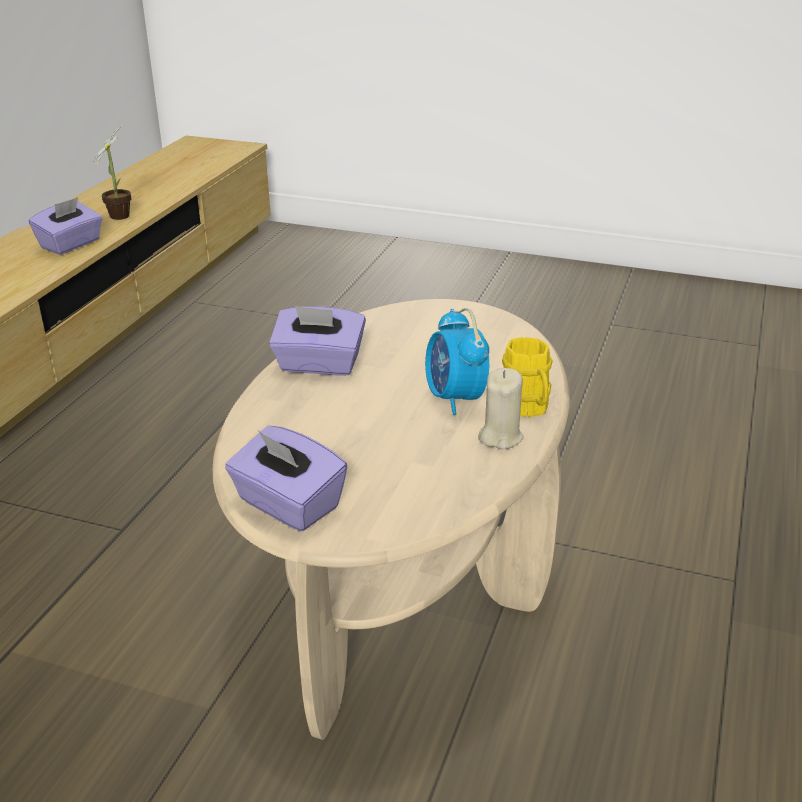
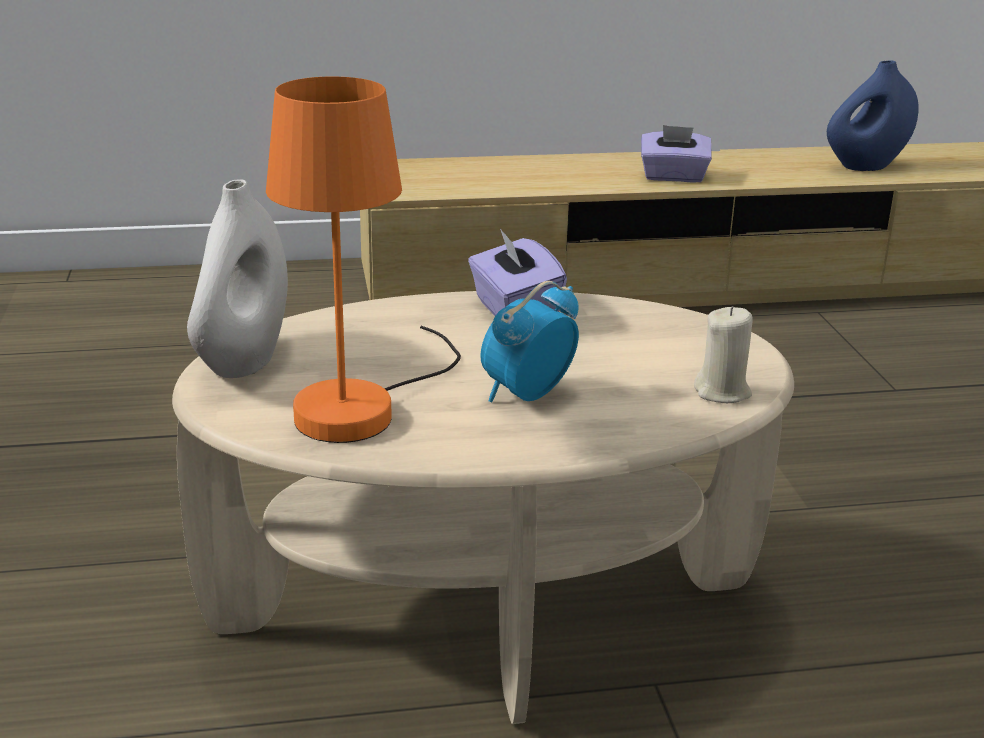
camera: 60 degrees right, 5 degrees down
(120, 215) = (767, 174): potted plant -> none
(159, 184) = (865, 167): none -> blue vase
(287, 505) = (244, 362): purple tissue box -> white vase
(417, 467) = (363, 406): none -> orange table lamp
(500, 437) = (470, 438): beige candle -> beige candle (722, 392)
(527, 408) = (554, 441): yellow mug -> none

